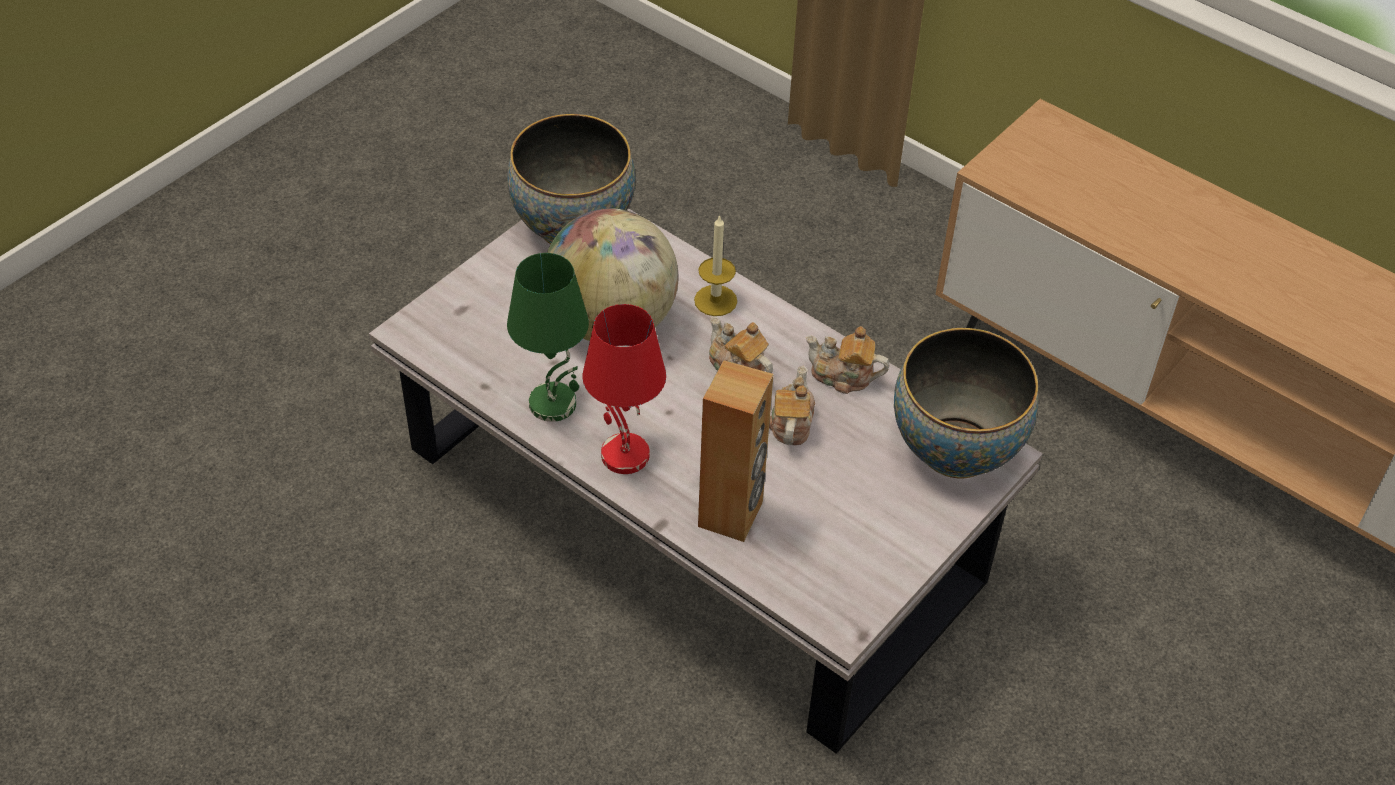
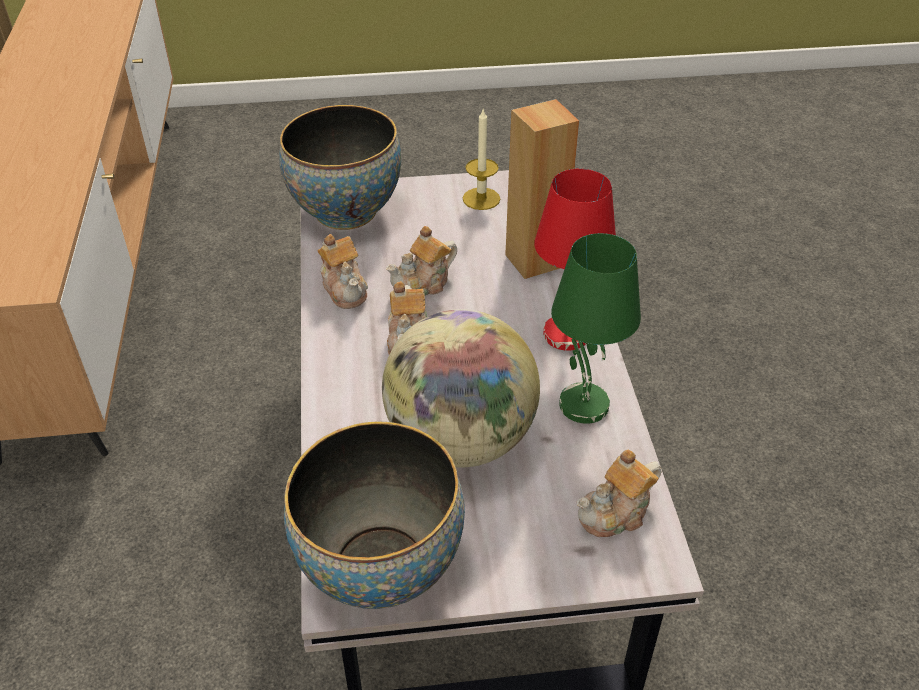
camera: 135 degrees left, 5 degrees down
(461, 342) = (616, 513): none -> teapot
(715, 300) = (352, 400): candle -> candle (481, 199)

